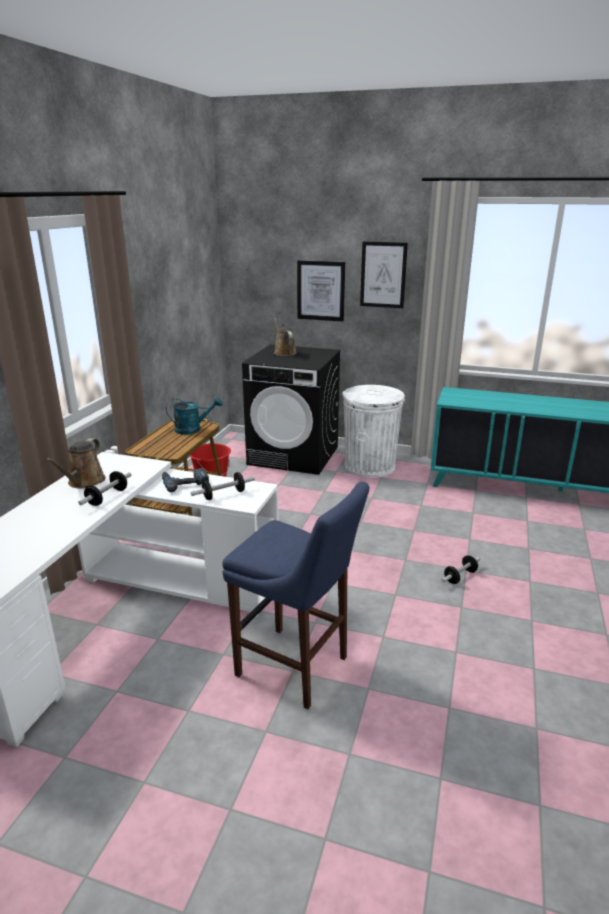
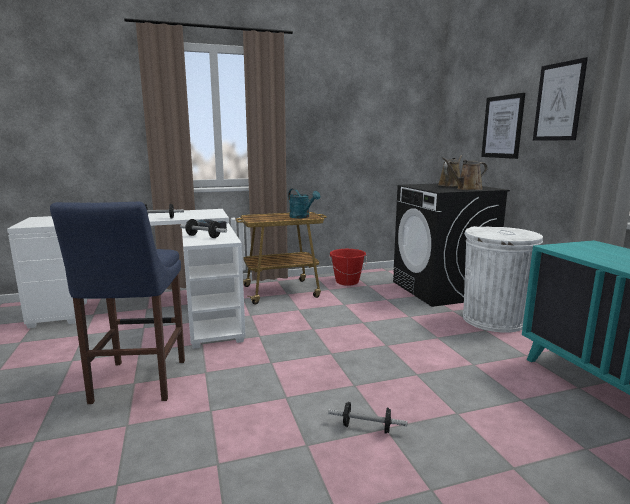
camera: 55 degrees right, 10 degrees down
(84, 482) = (175, 213): brown watering can -> brown watering can (467, 189)

